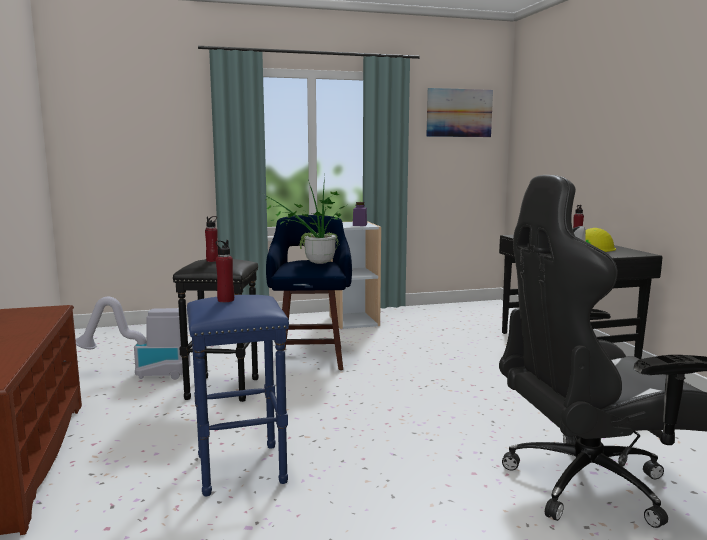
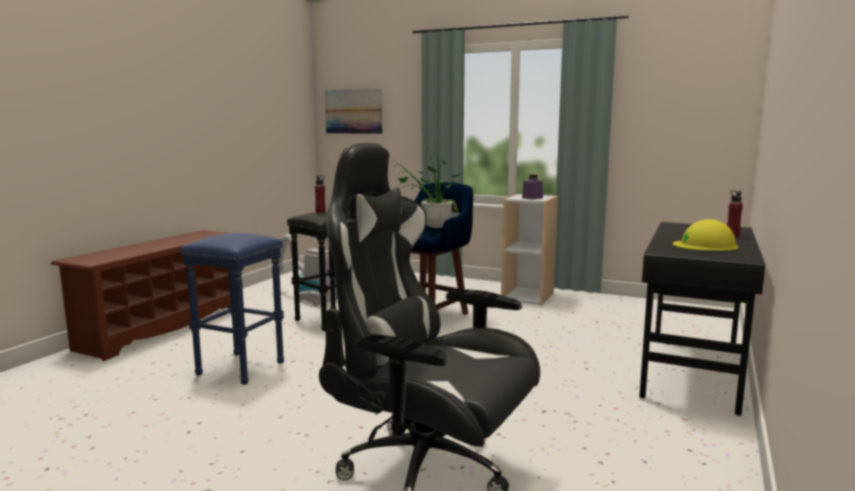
camera: 40 degrees right, 0 degrees up
(225, 300) = (224, 234): red bottle -> none
(459, 113) = (687, 76): picture -> picture (353, 111)

